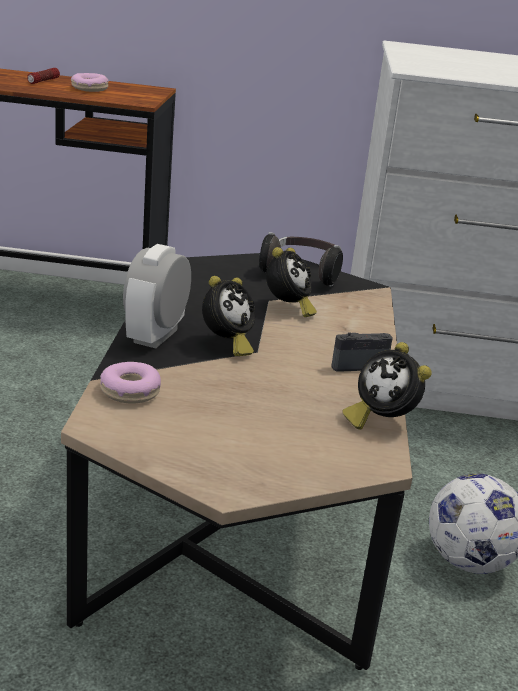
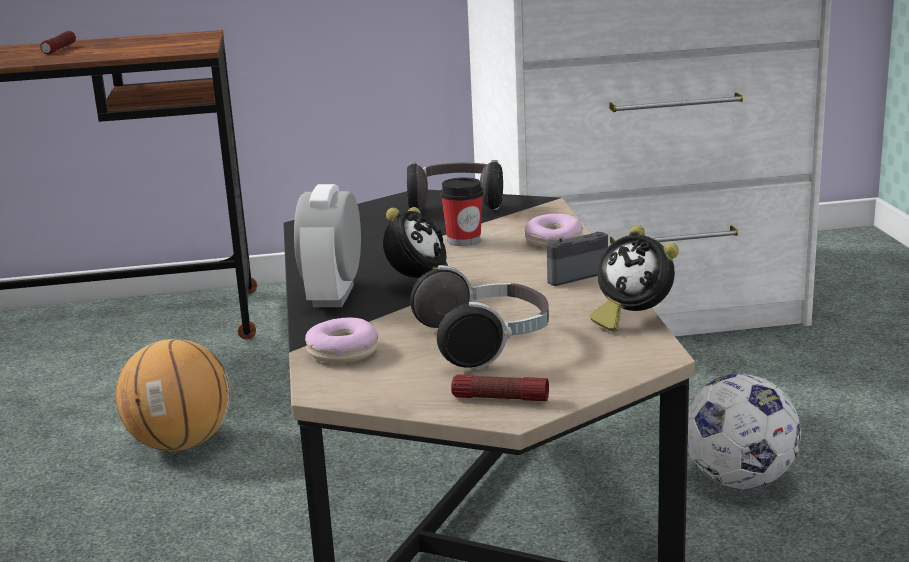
camera: 10 degrees left, 5 degrees down
(52, 410) = (181, 444): none -> basketball
(89, 89) = (123, 47): donut -> donut (553, 241)
(227, 472) = (500, 399): none -> flashlight
(247, 413) = (486, 343): none -> headphones
(287, 309) = (464, 240): alarm clock -> cup

